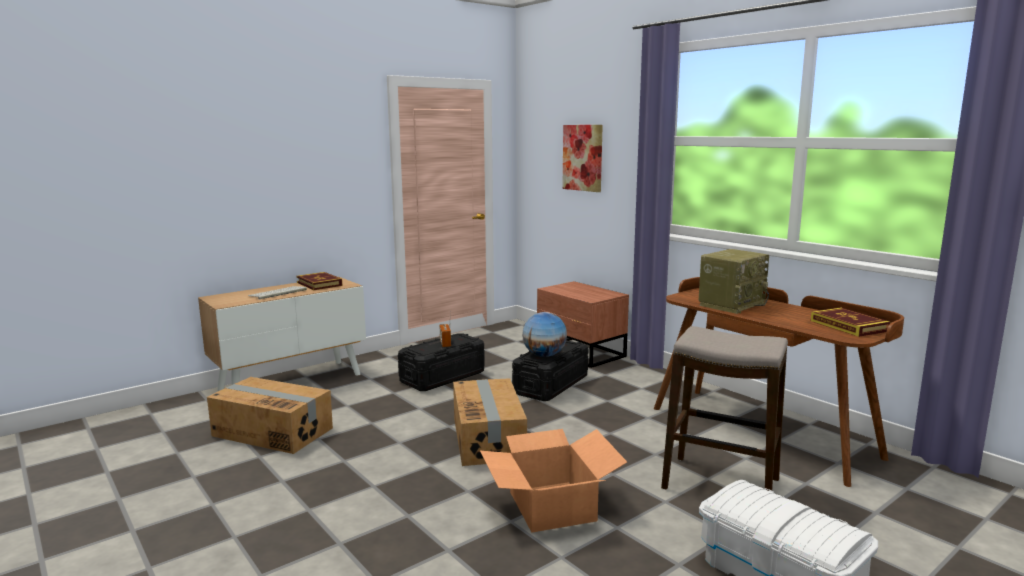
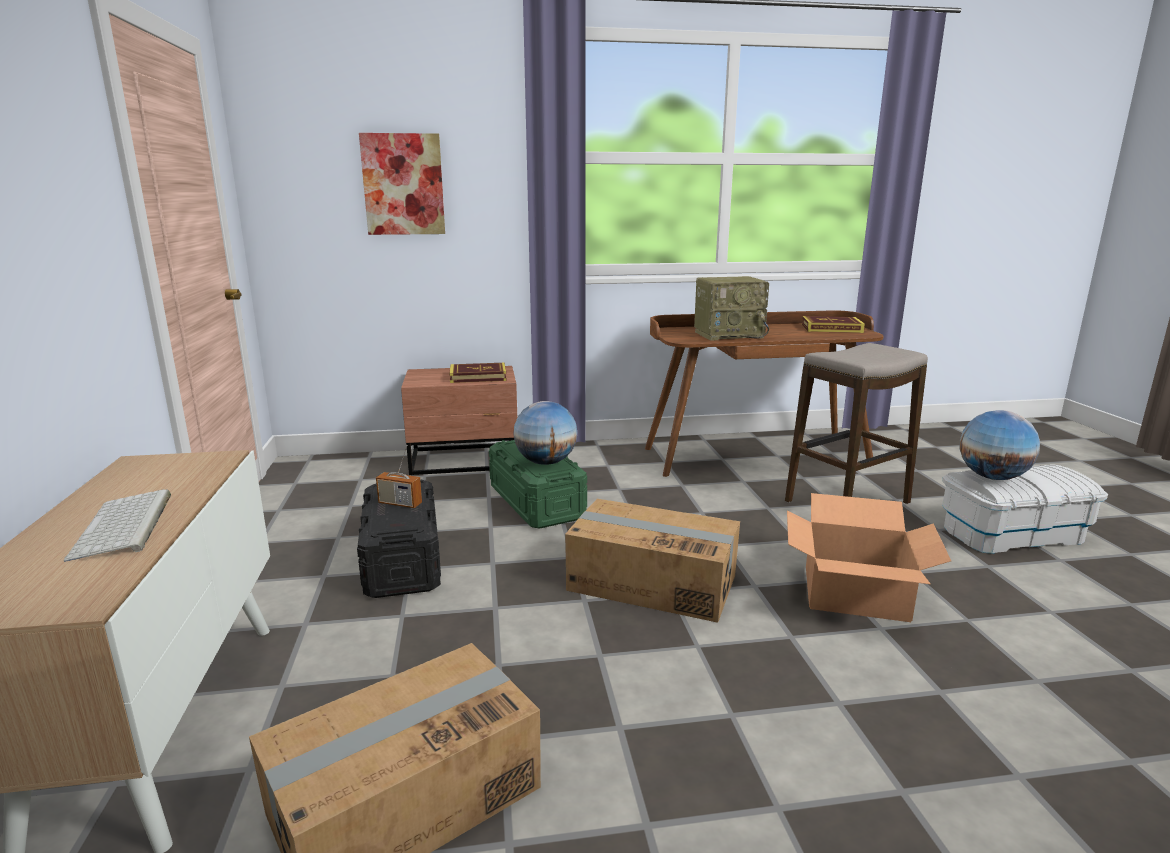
camera: 60 degrees left, 5 degrees up
(319, 284) = (147, 478): book -> book (478, 377)
(551, 385) = (536, 502): black storage box -> green storage box
(731, 304) = (729, 334): radio -> radio turned 90 degrees clockwise
(747, 495) = (991, 477): none -> globe

